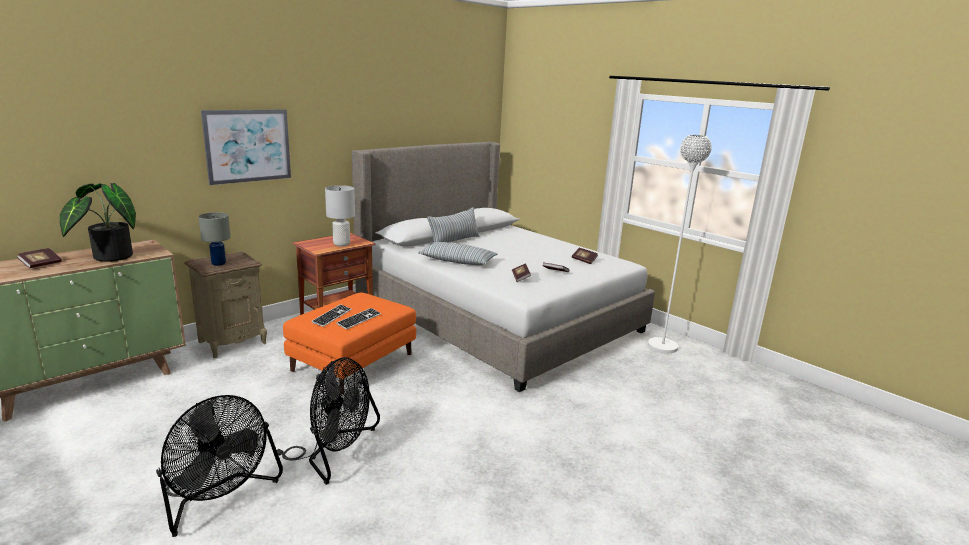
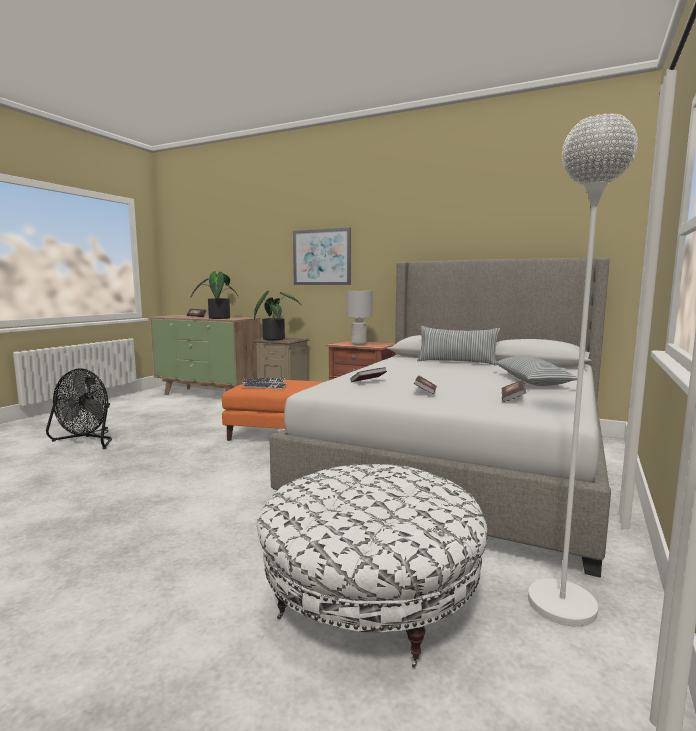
camera: 70 degrees right, 10 degrees down
(218, 264) = (275, 339): grey table lamp -> potted plant
(333, 452) = (141, 454): black fan -> none
(457, 261) = (391, 368): pillow -> pillow (531, 381)
(647, 386) = (371, 596): none -> white ottoman

